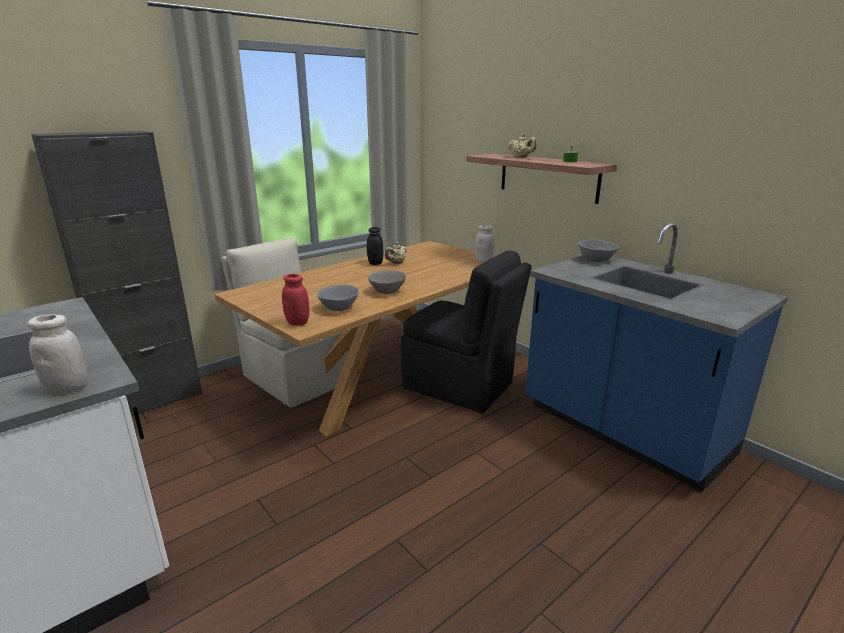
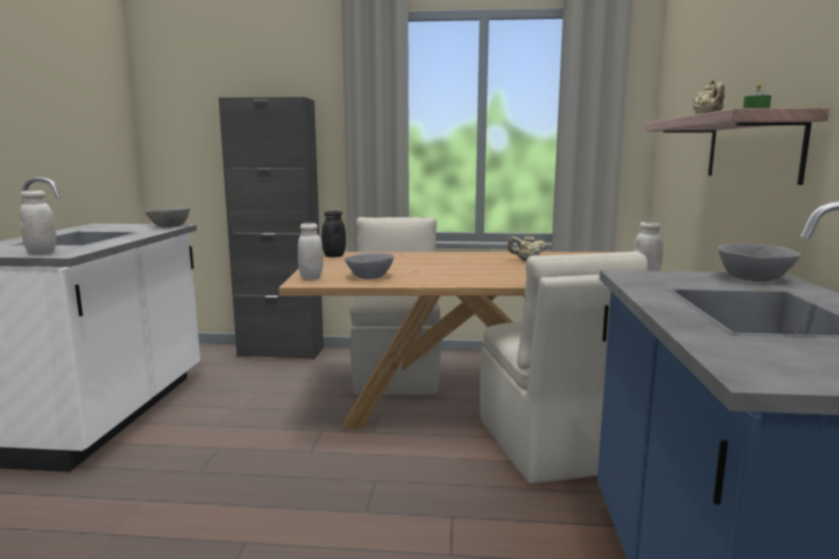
camera: 45 degrees right, 10 degrees down
(297, 322) = (311, 278): red jar -> white jar
(375, 263) = (504, 257): black jar -> black jar (334, 256)
(387, 291) = (448, 276): grey bowl -> grey bowl (170, 226)
(460, 386) = (551, 446): black chair -> beige chair

